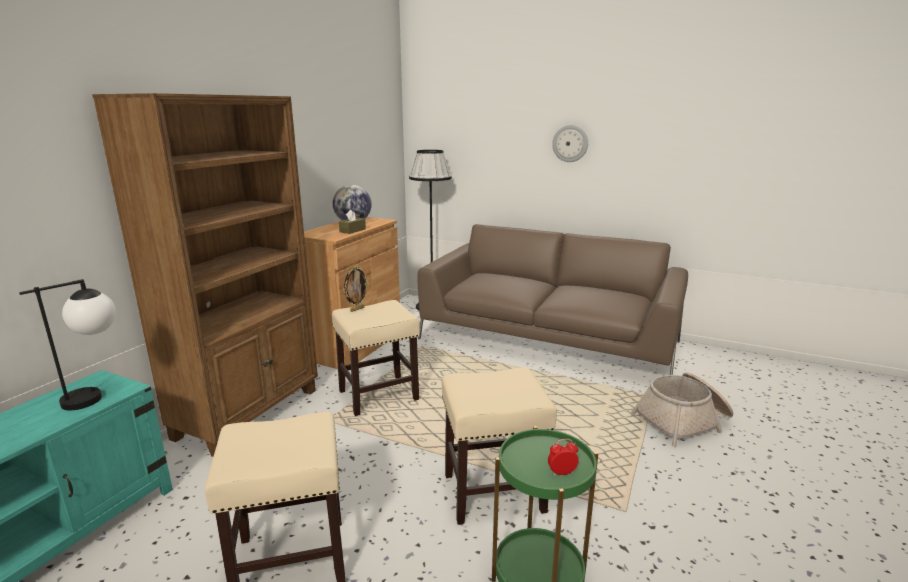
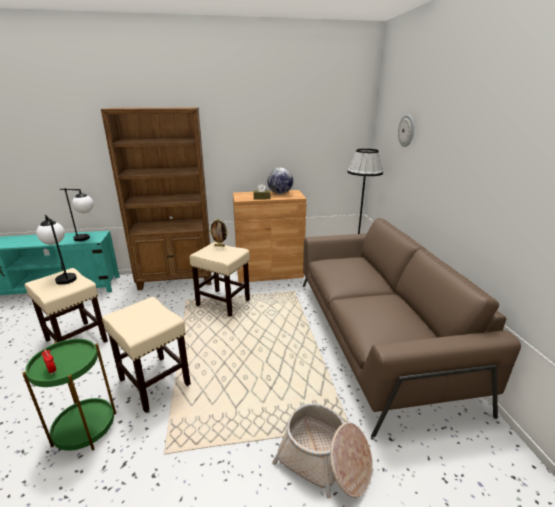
camera: 55 degrees right, 5 degrees up
(259, 436) = (64, 277): none -> table lamp
(570, 143) = (455, 160): wall clock -> wall clock (406, 130)

